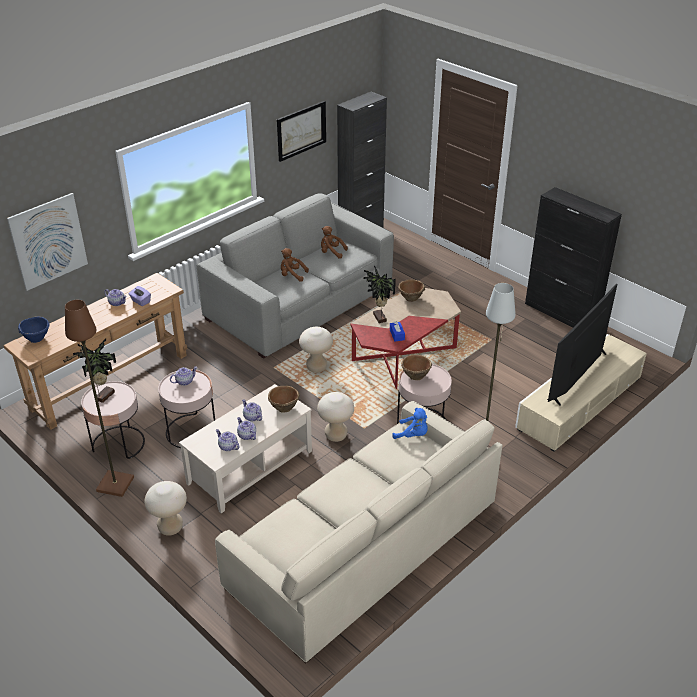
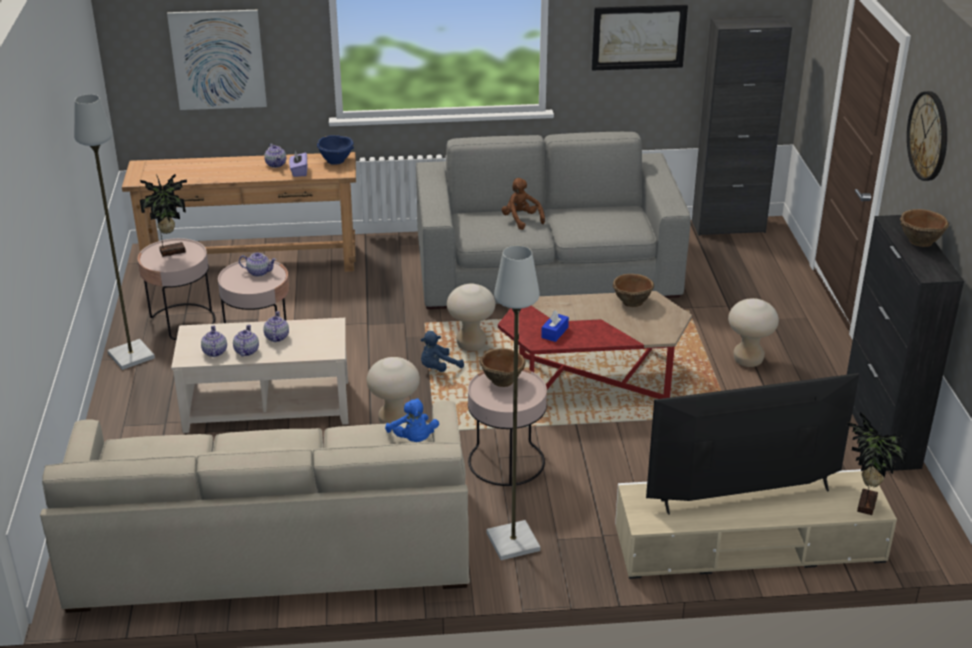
camera: 40 degrees right, 5 degrees down
(37, 338) = (163, 166): blue bowl -> blue bowl (336, 160)
(114, 485) = (130, 356): brown floor lamp -> grey floor lamp
(170, 527) = (123, 420): beige stool -> beige stool (748, 360)
(283, 407) = (319, 344): brown bowl -> brown bowl (919, 241)
(317, 391) = (438, 368): none -> blue plush toy
(331, 252) = (602, 214): brown plush toy -> none
(378, 318) = (559, 306): potted plant -> potted plant (864, 504)
(556, 140) = (928, 136): none -> wall clock

